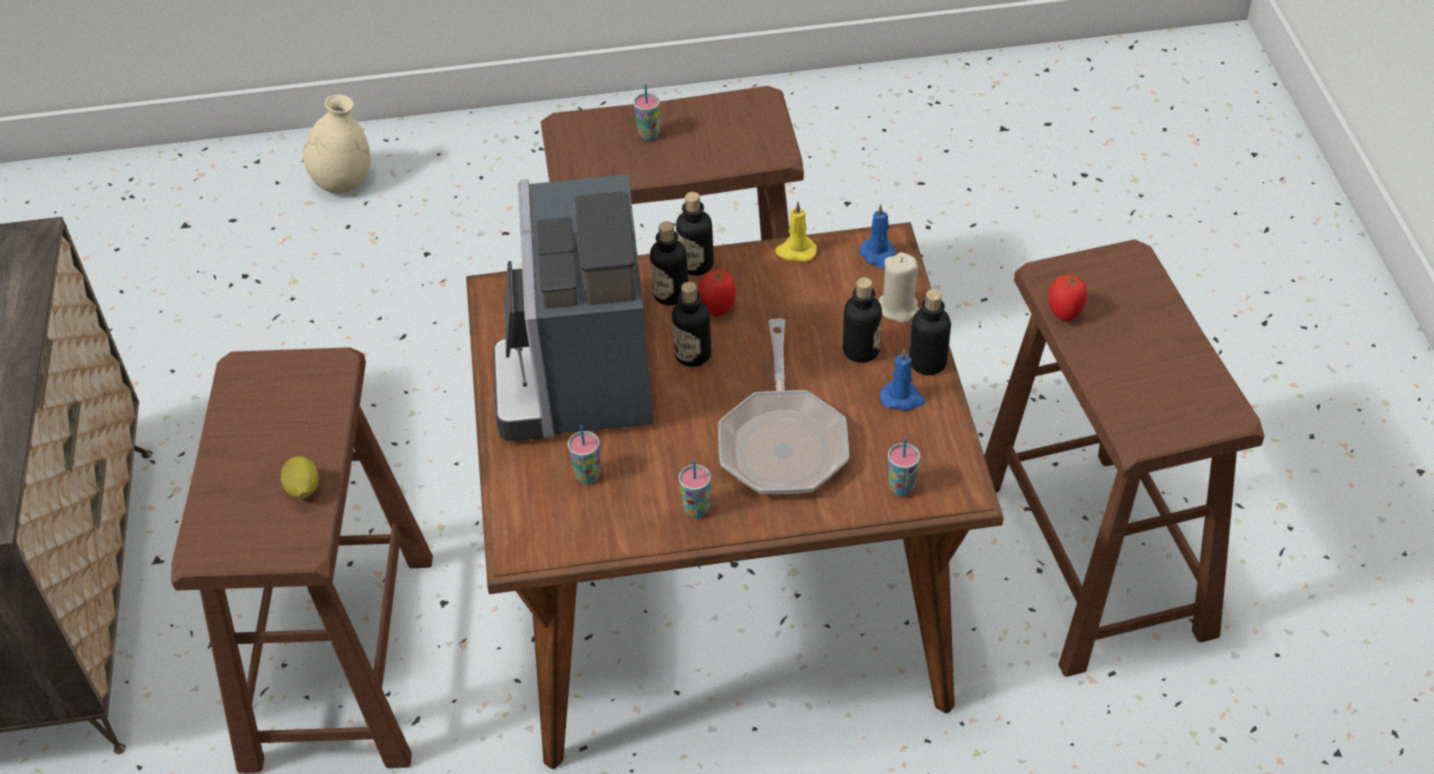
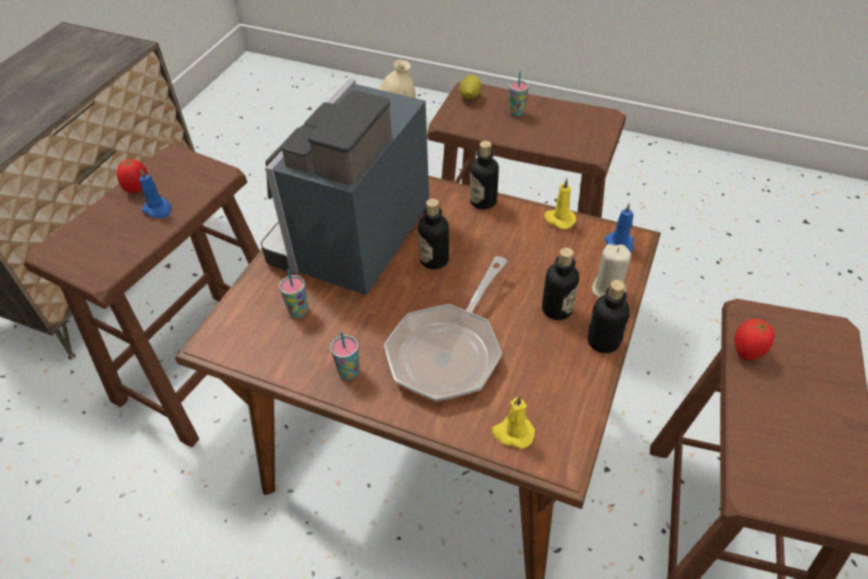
camera: 30 degrees right, 0 degrees up
(303, 490) = (134, 240): lemon -> lemon (469, 97)
(671, 294) = (451, 213): bottle -> none
(717, 307) = (476, 235): tomato -> tomato (138, 188)
(901, 488) = (512, 433): cup -> yellow candle
(902, 398) = (564, 360): blue candle -> blue candle (158, 210)

